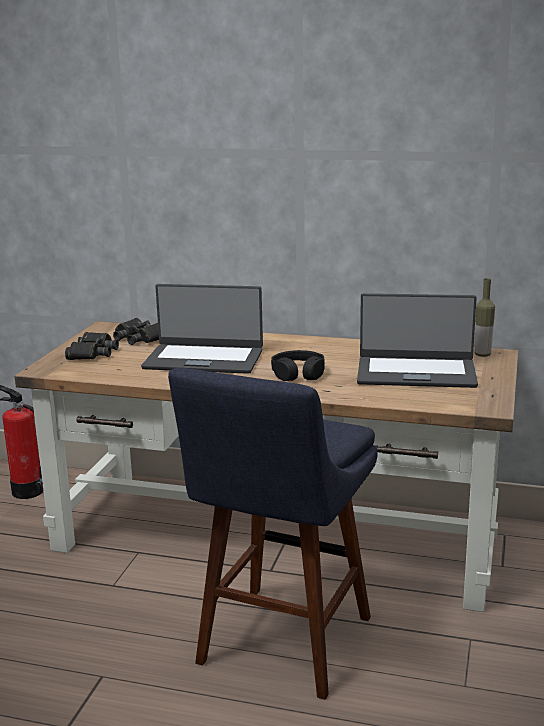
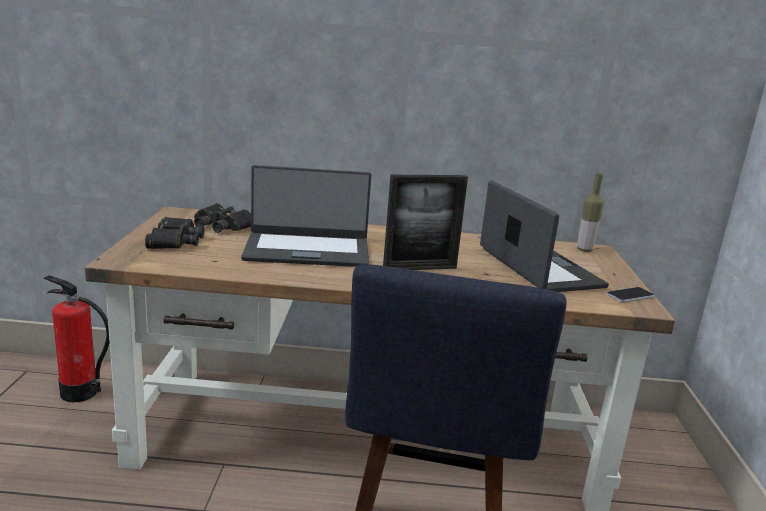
camera: 15 degrees left, 0 degrees up
(298, 374) = (420, 268): black headphones -> picture frame
(416, 372) = (538, 268): laptop -> laptop turned 105 degrees counterclockwise
(488, 397) = (630, 295): none -> phone

